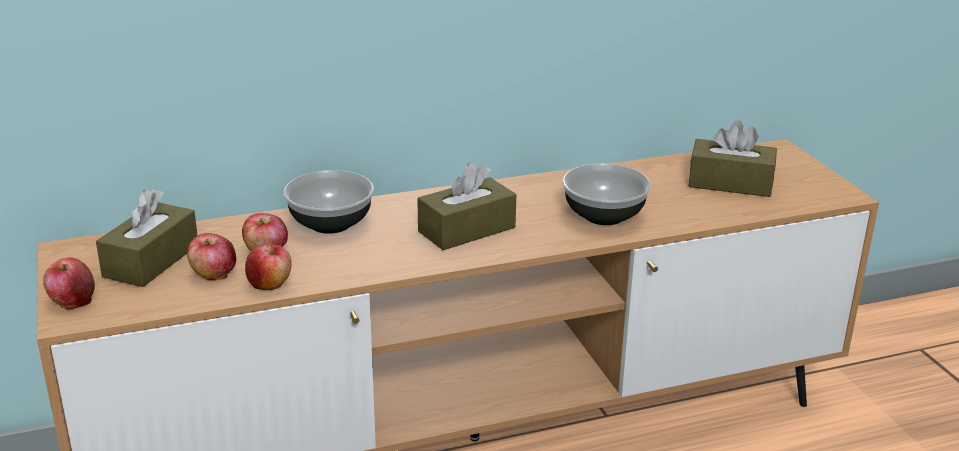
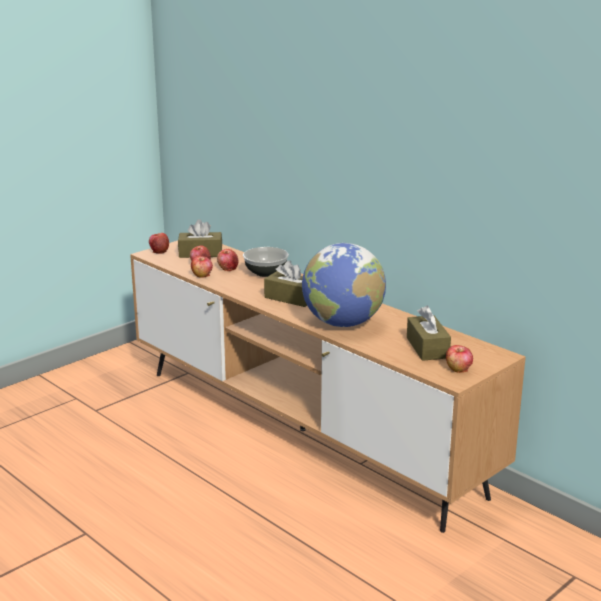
camera: 65 degrees right, 5 degrees down
(604, 215) = (343, 323): bowl -> globe
(808, 183) = (458, 369): none -> apple

